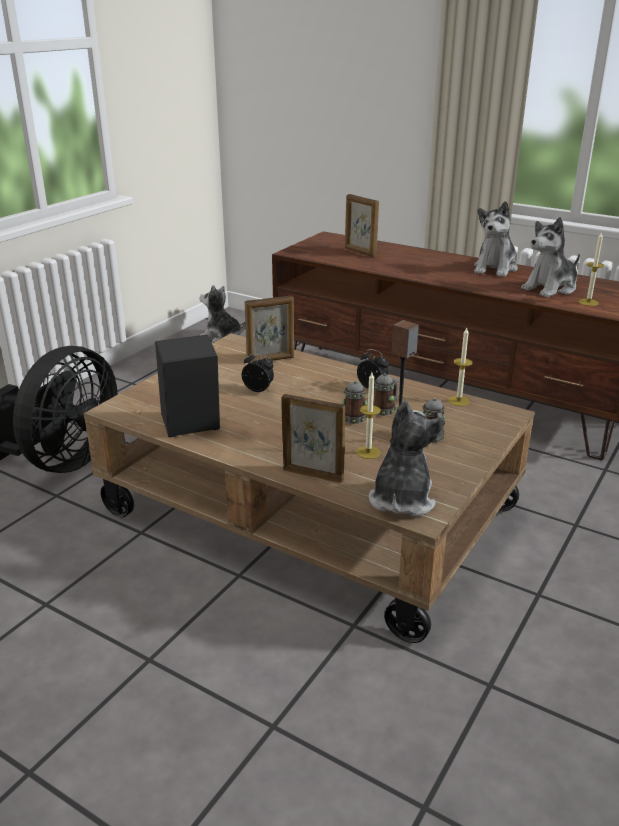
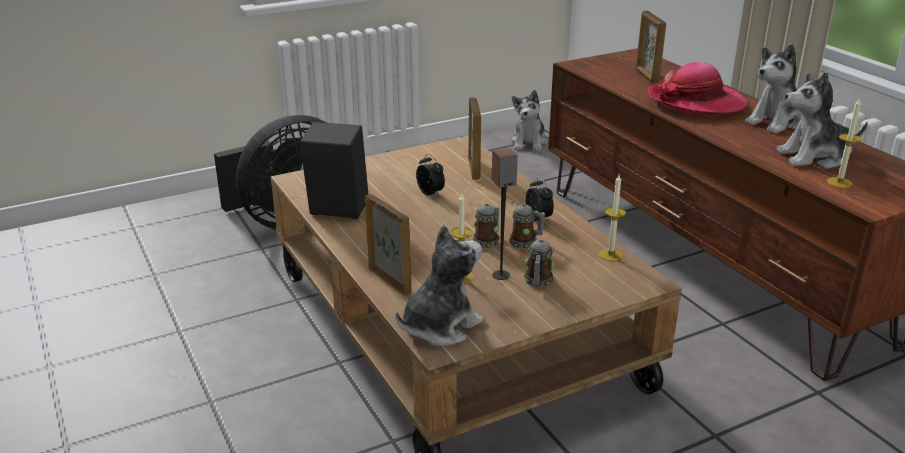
camera: 30 degrees right, 0 degrees up
(222, 336) = (529, 143): plush toy -> plush toy turned 135 degrees counterclockwise
(271, 360) = (474, 169): picture frame -> picture frame turned 105 degrees counterclockwise
(421, 264) = (695, 102): none -> hat

